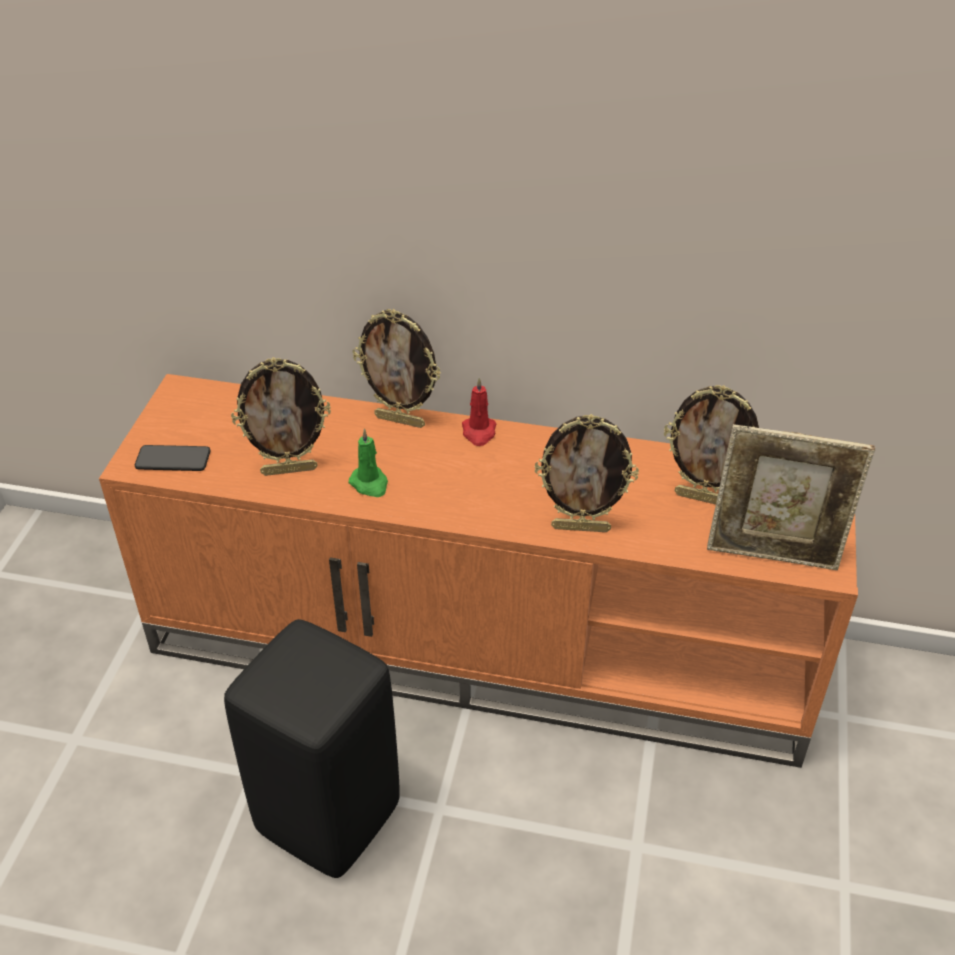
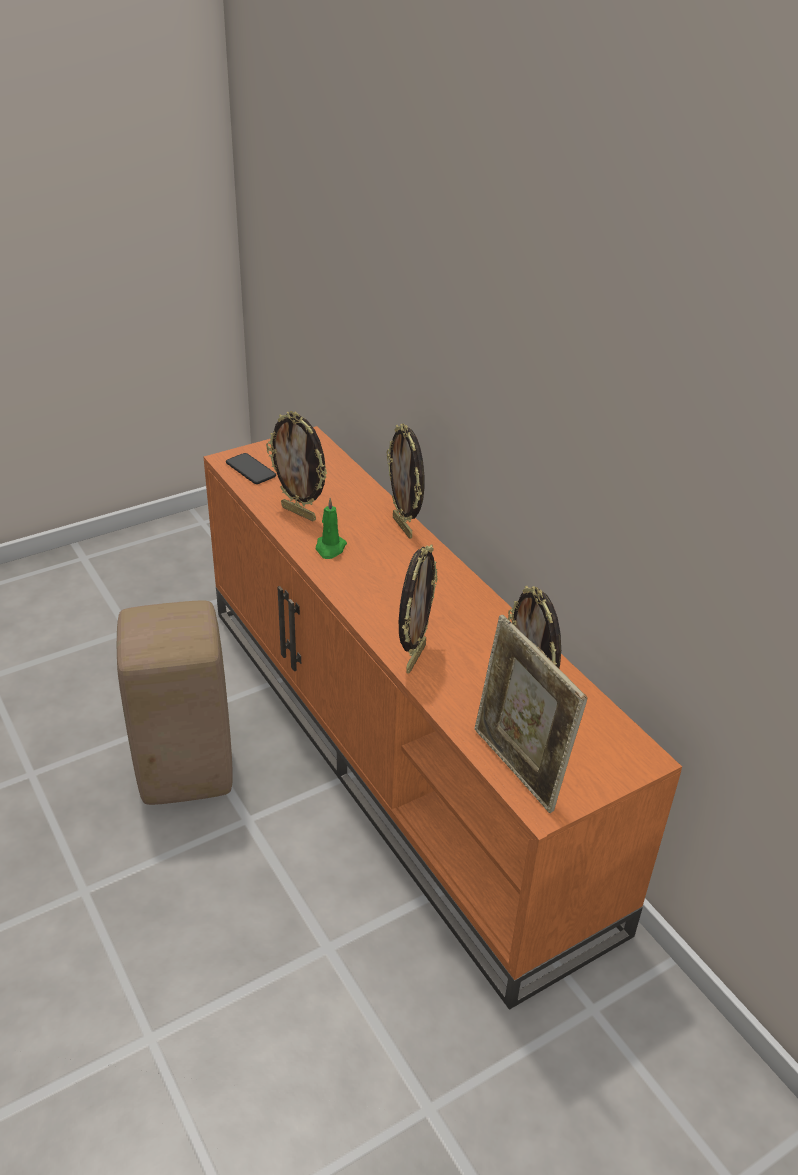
camera: 45 degrees right, 5 degrees down
(329, 820) = (184, 773): black stool -> beige stool
(479, 432) = (440, 563): red candle -> none
(581, 527) = (414, 657): picture frame -> picture frame turned 120 degrees counterclockwise

